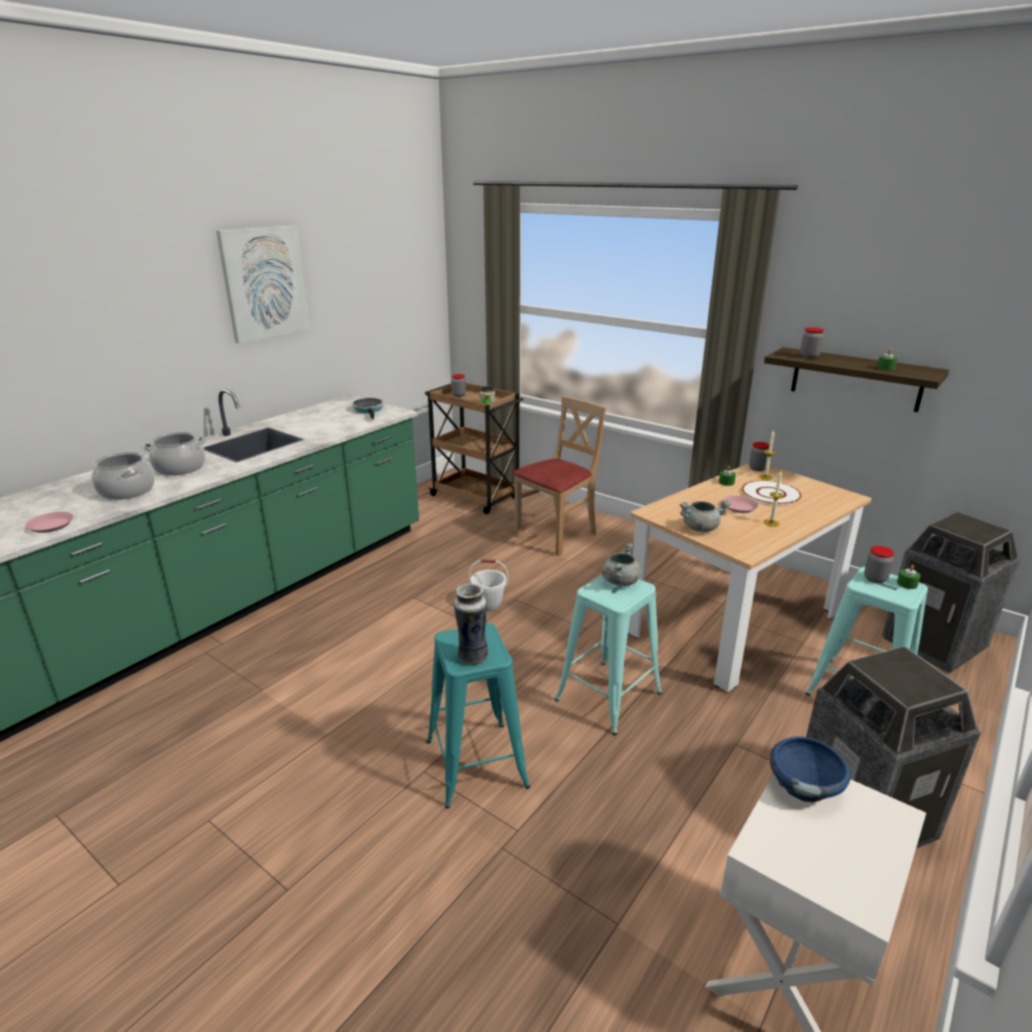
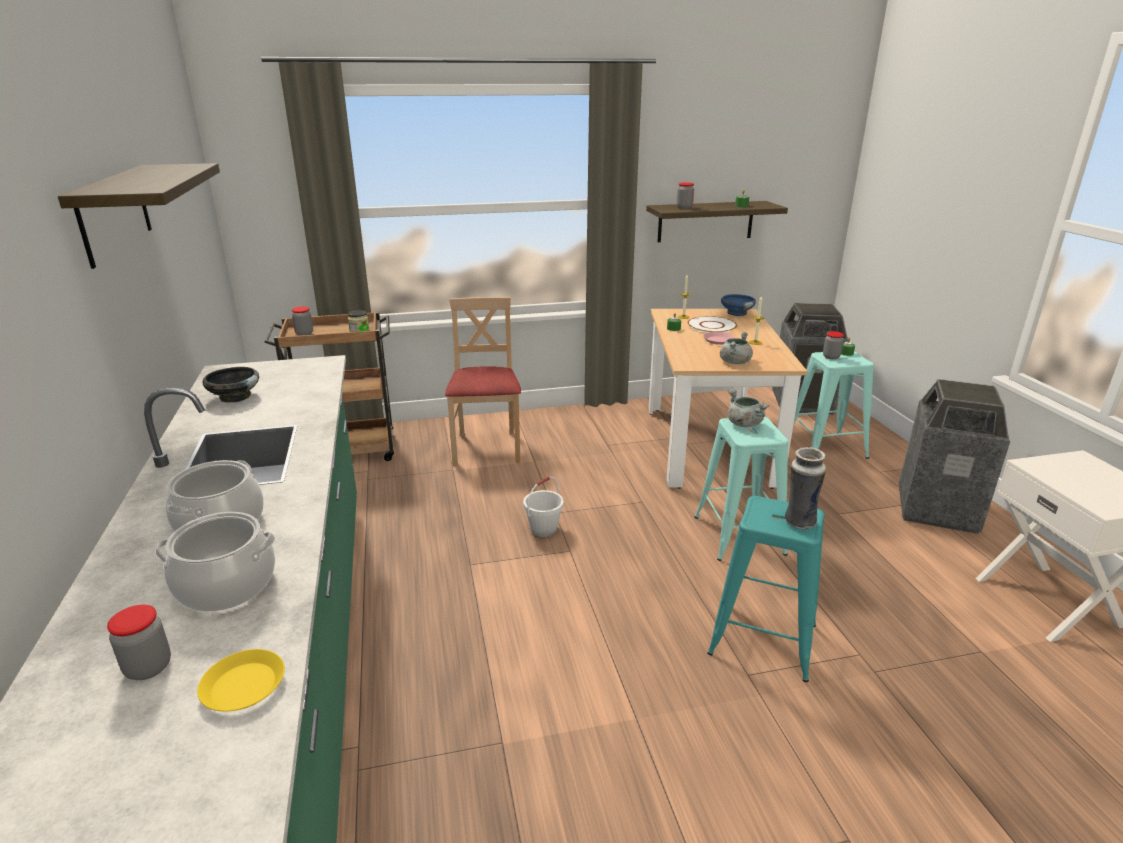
camera: 50 degrees left, 0 degrees up
(51, 525) = (243, 686): pink plate -> yellow plate
(264, 283) = (114, 213): picture -> shelf
(320, 415) = (235, 396): none -> black bowl
(369, 410) = (284, 371): frying pan -> none
(757, 468) = (666, 313): jar -> jar (148, 667)
(804, 786) = (1046, 469): blue bowl -> blue bowl (736, 313)

